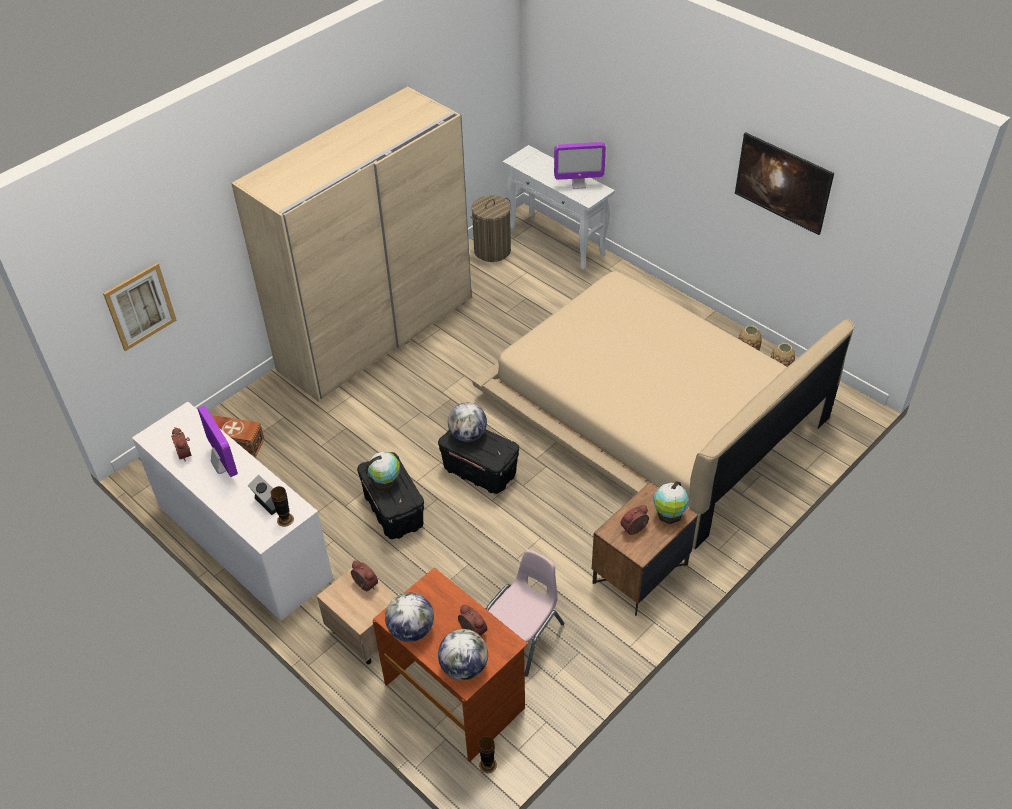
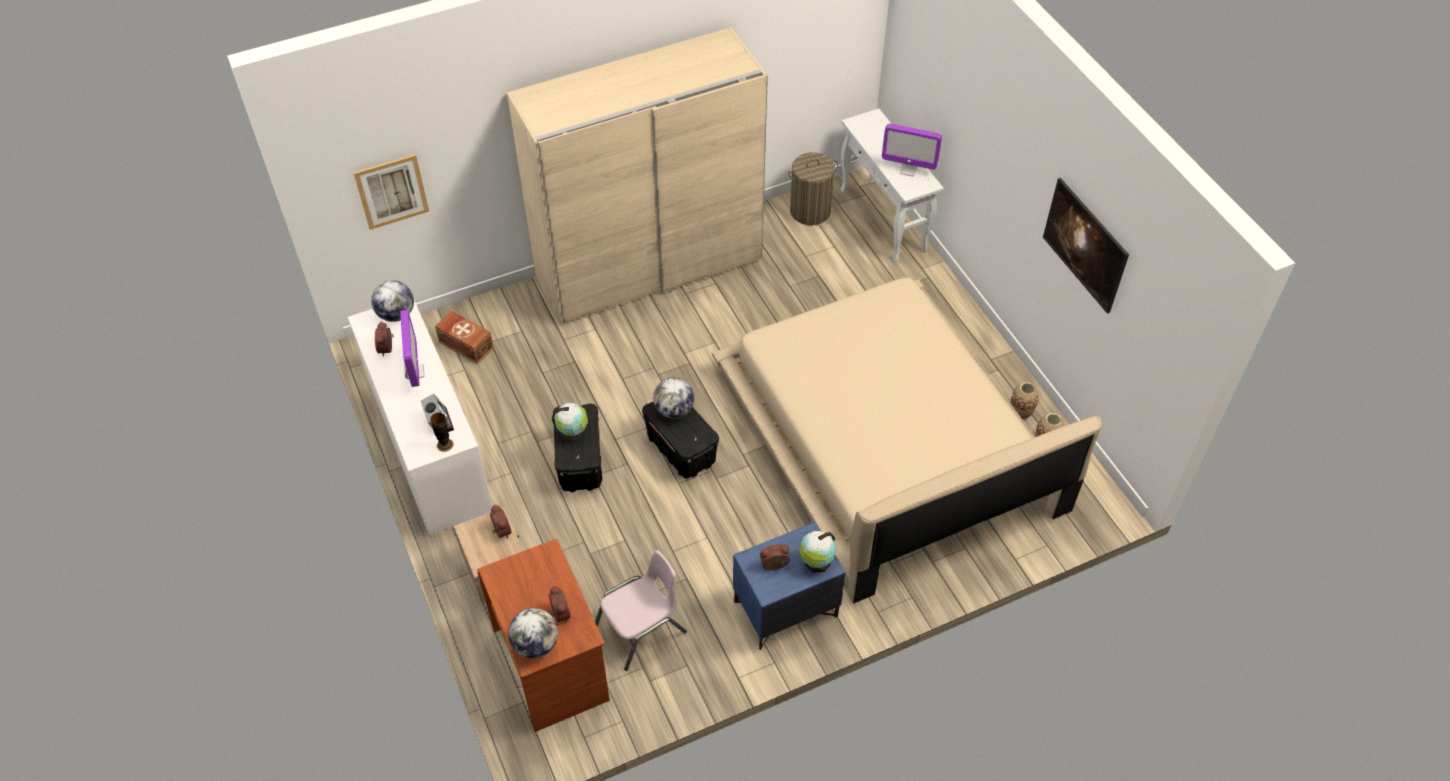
camera: 20 degrees right, 5 degrees up
(411, 630) = (506, 592): globe -> globe (396, 314)
(488, 765) = (549, 741): vase -> none
(640, 574) = (785, 609): brown nightstand -> blue nightstand

